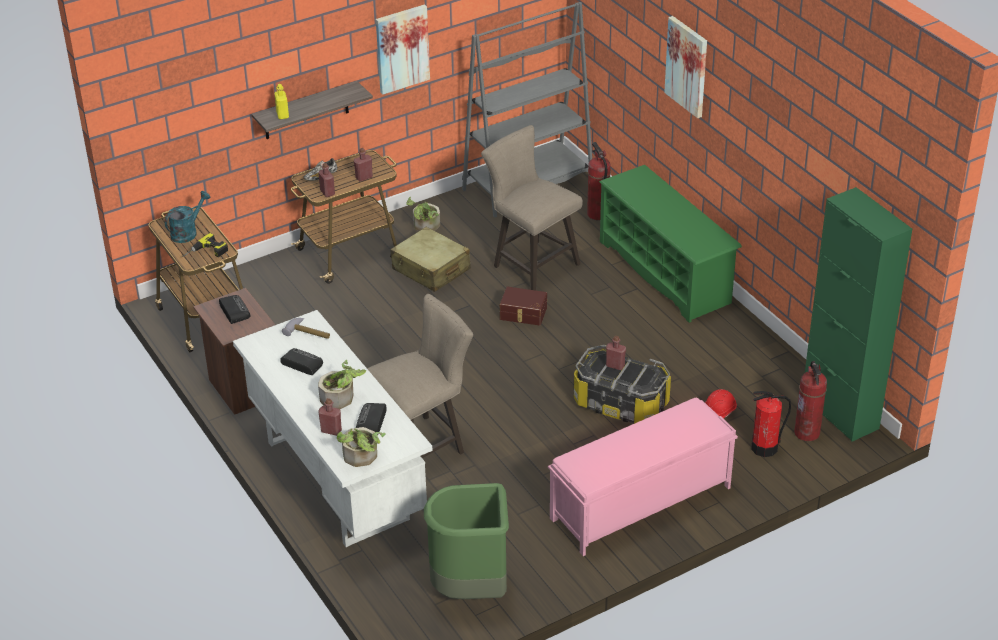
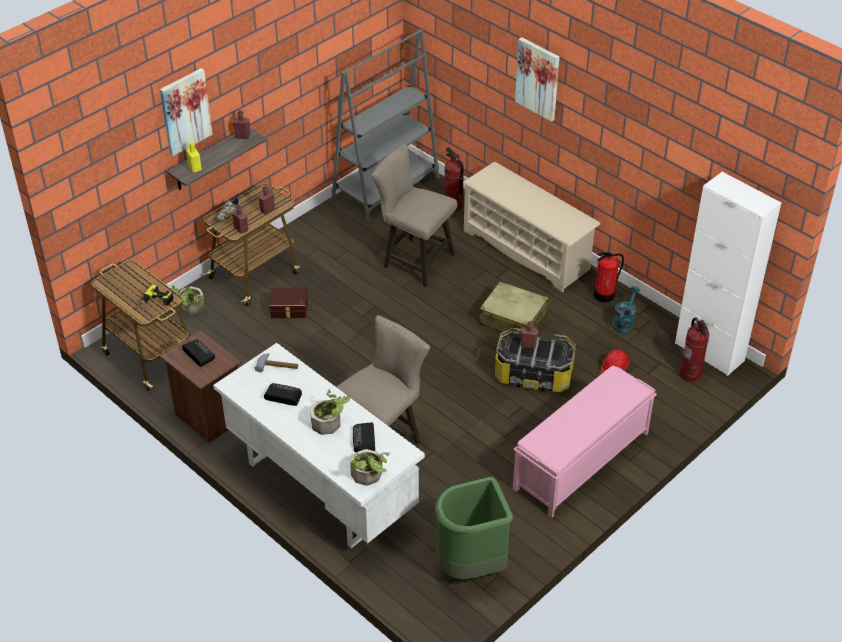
camera: 15 degrees left, 5 degrees up
(187, 232) = (130, 286): turquoise watering can -> turquoise watering can (624, 322)
(331, 431) = (333, 455): red bottle -> red bottle (242, 136)
(402, 48) = (281, 91): picture -> picture (185, 111)
(424, 227) = (311, 240): potted plant -> potted plant (190, 308)
(431, 269) = (331, 278): beige suitcase -> beige suitcase (513, 320)
(523, 314) = (424, 307): brown storage box -> brown storage box (289, 309)
(665, 272) = (527, 250): green shoe rack -> beige shoe rack
(765, 448) = (662, 393): fire extinguisher -> fire extinguisher (604, 295)
(840, 413) = (709, 352): green cabinet -> white cabinet

